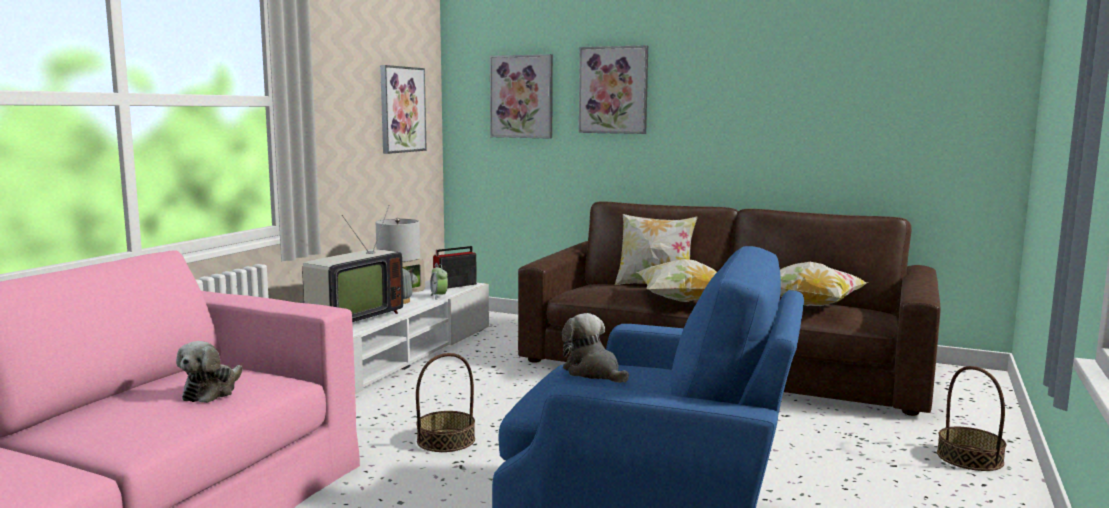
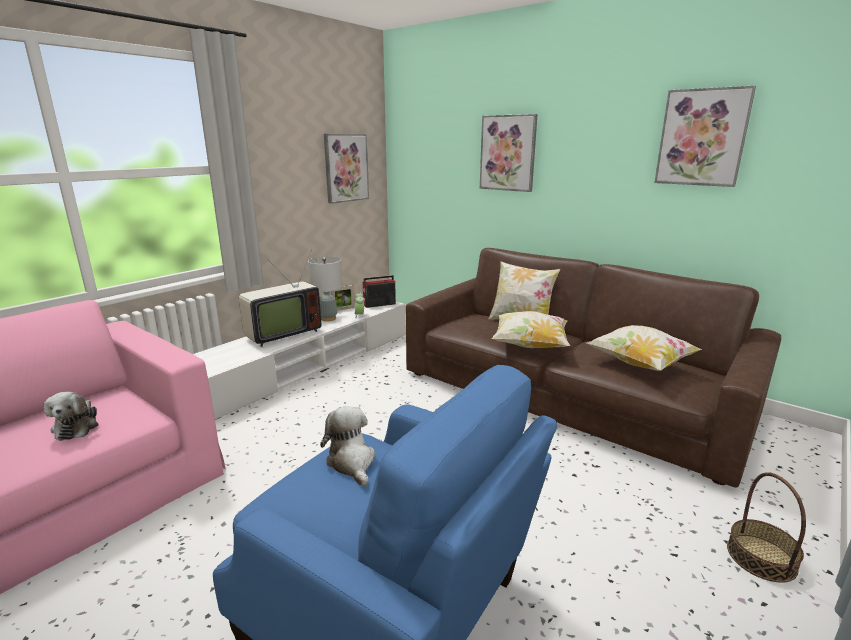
camera: 15 degrees right, 10 degrees up
(211, 391) = (77, 426): plush toy -> plush toy turned 45 degrees counterclockwise
(446, 440) = (302, 455): basket -> none
(522, 96) = (440, 157): picture -> picture (702, 137)

